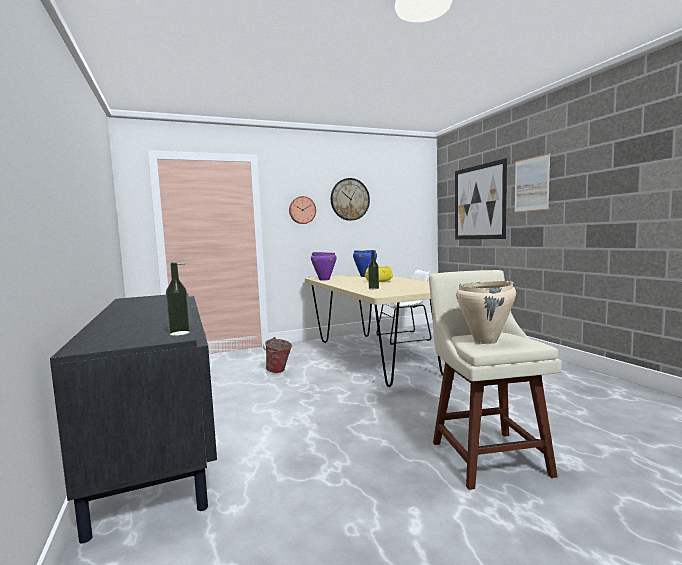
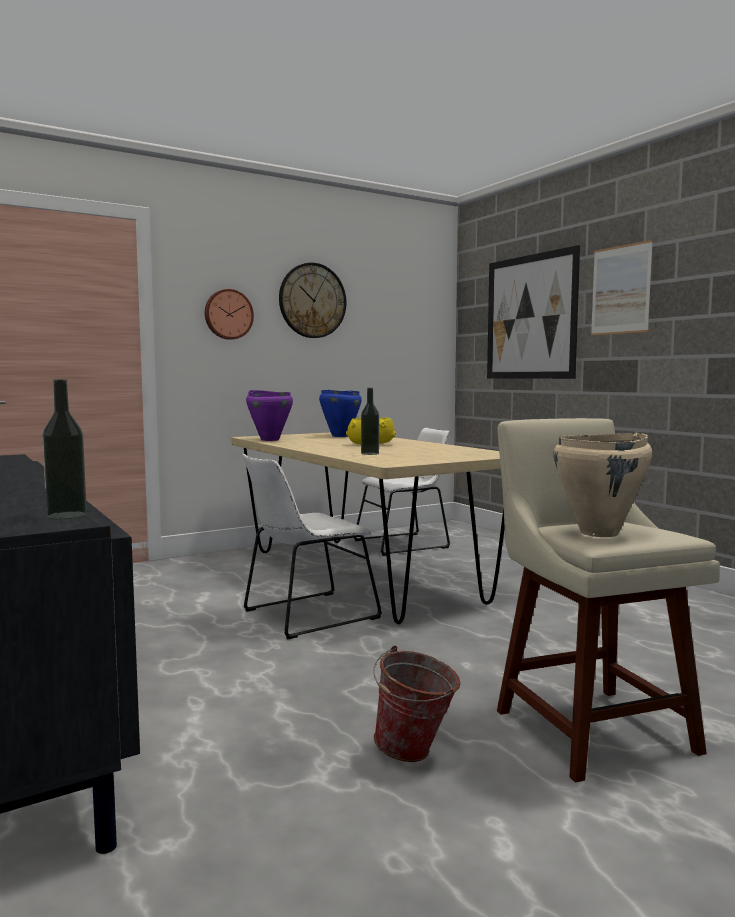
camera: 10 degrees left, 0 degrees up
(278, 371) = (192, 603): bucket -> bucket (415, 754)
(338, 380) = (305, 615): none -> white chair

